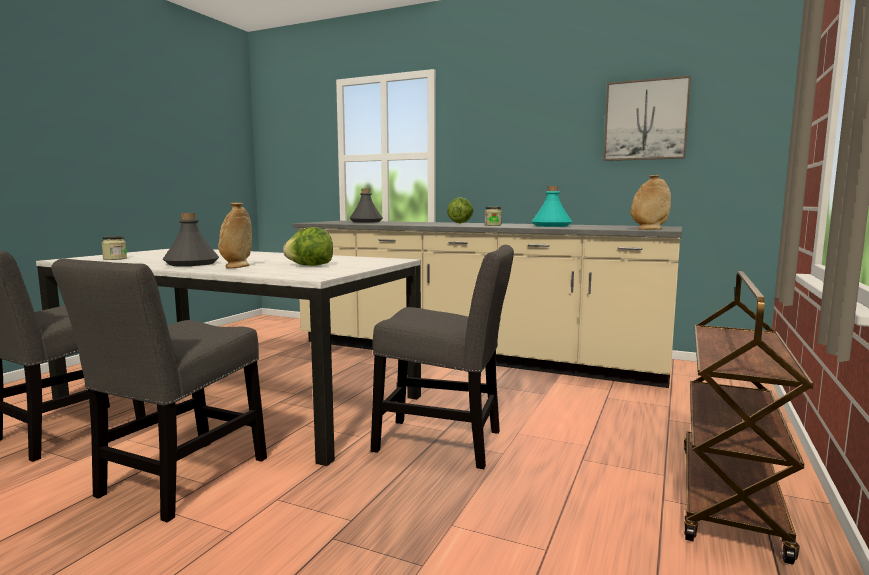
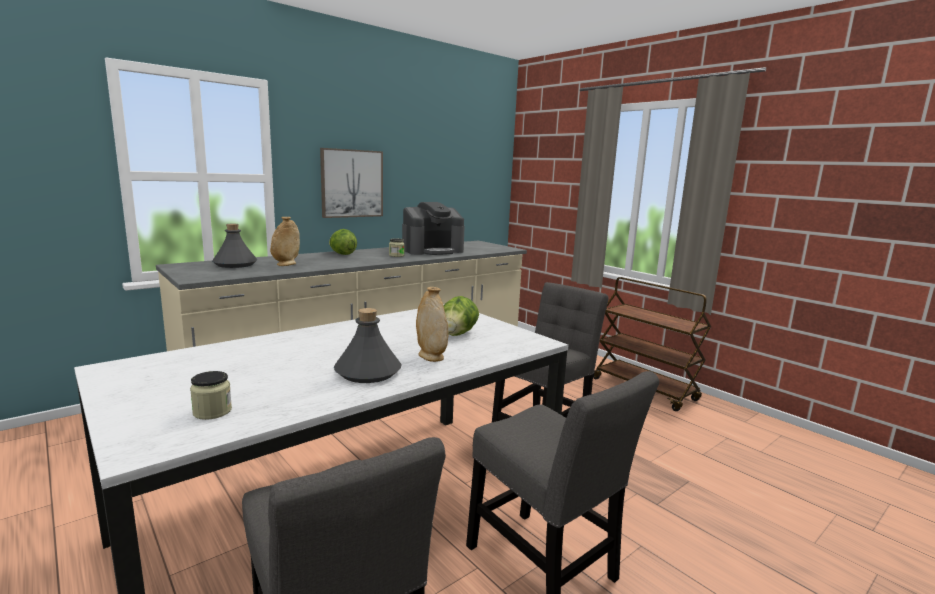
camera: 65 degrees left, 5 degrees up
(551, 226) = (432, 250): turquoise bottle -> coffee machine
(645, 120) = (446, 161): picture -> picture (352, 183)
(649, 229) = (505, 249): beige vase -> beige vase (286, 264)

